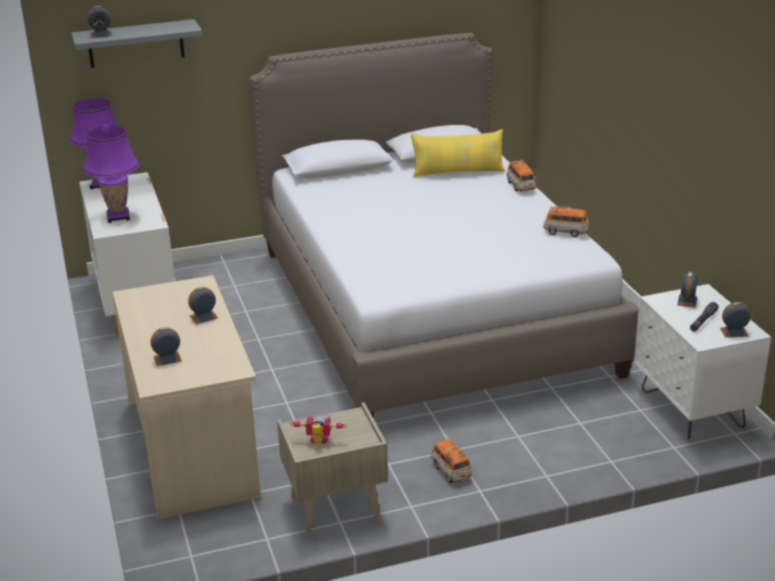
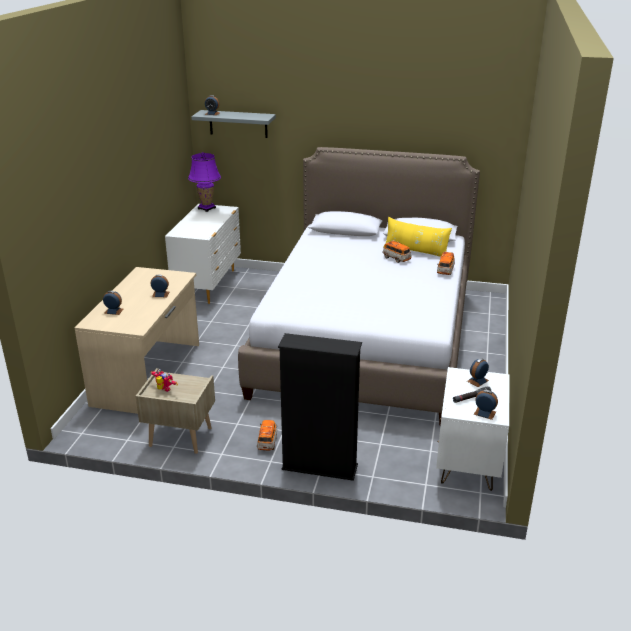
camera: 30 degrees right, 0 degrees up
(118, 217) = (192, 227): purple table lamp -> none
(543, 475) = (319, 467): none -> black bookcase
(566, 232) = (437, 308): toy car -> toy car (396, 258)

